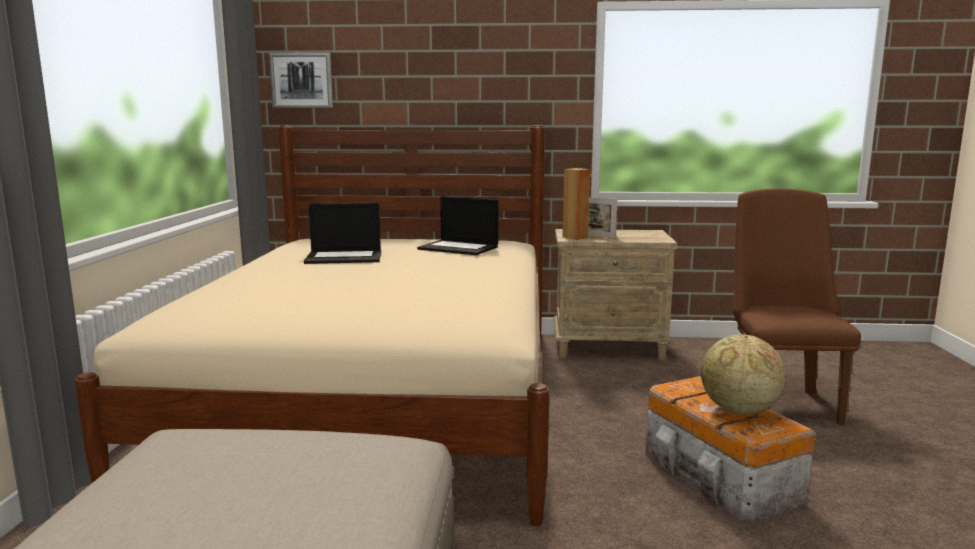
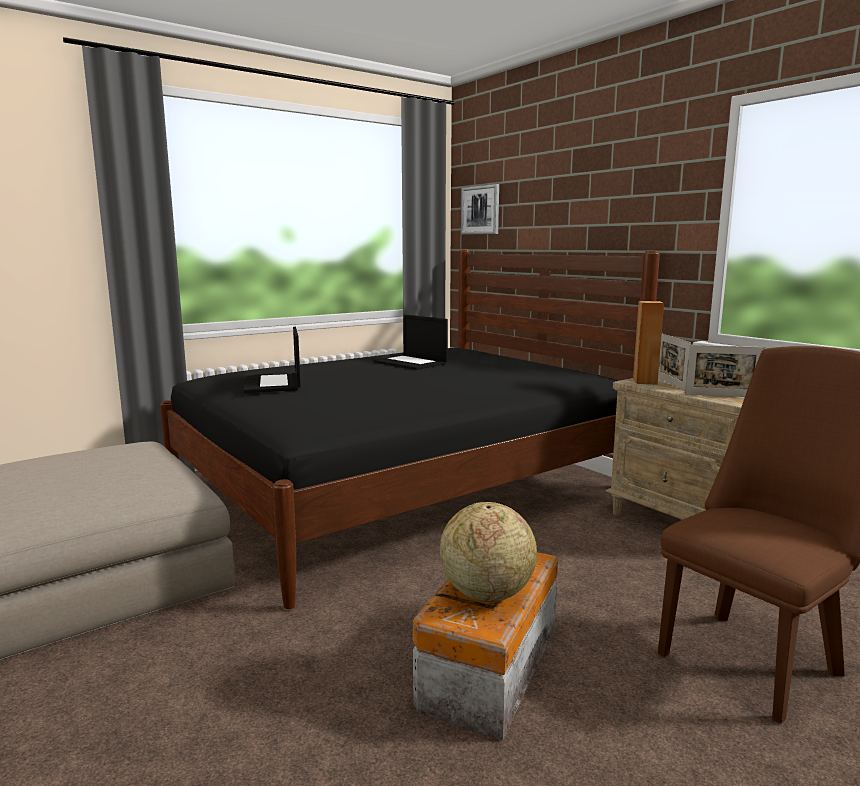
camera: 50 degrees right, 0 degrees up
(380, 399) = (404, 489): beige bed -> black bed
(459, 248) = (514, 371): laptop -> laptop (273, 384)
(643, 237) = (721, 395): none -> picture frame

